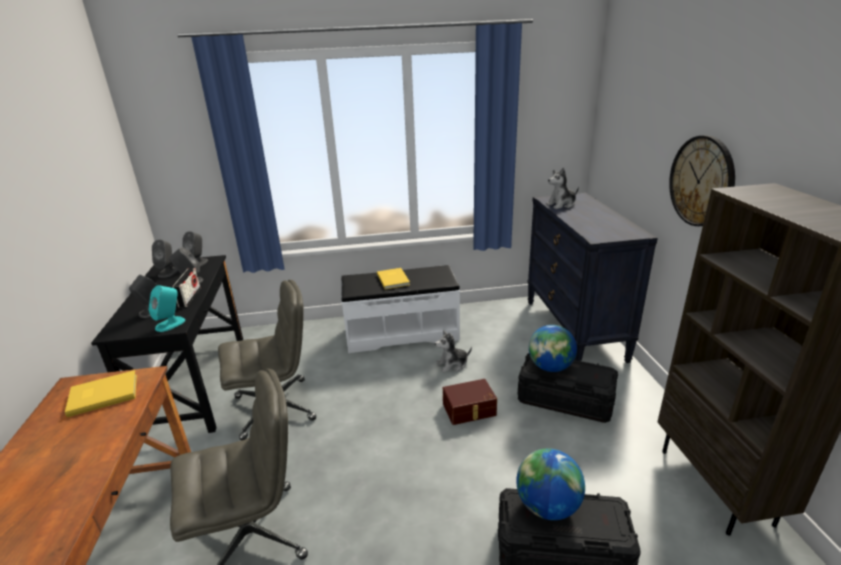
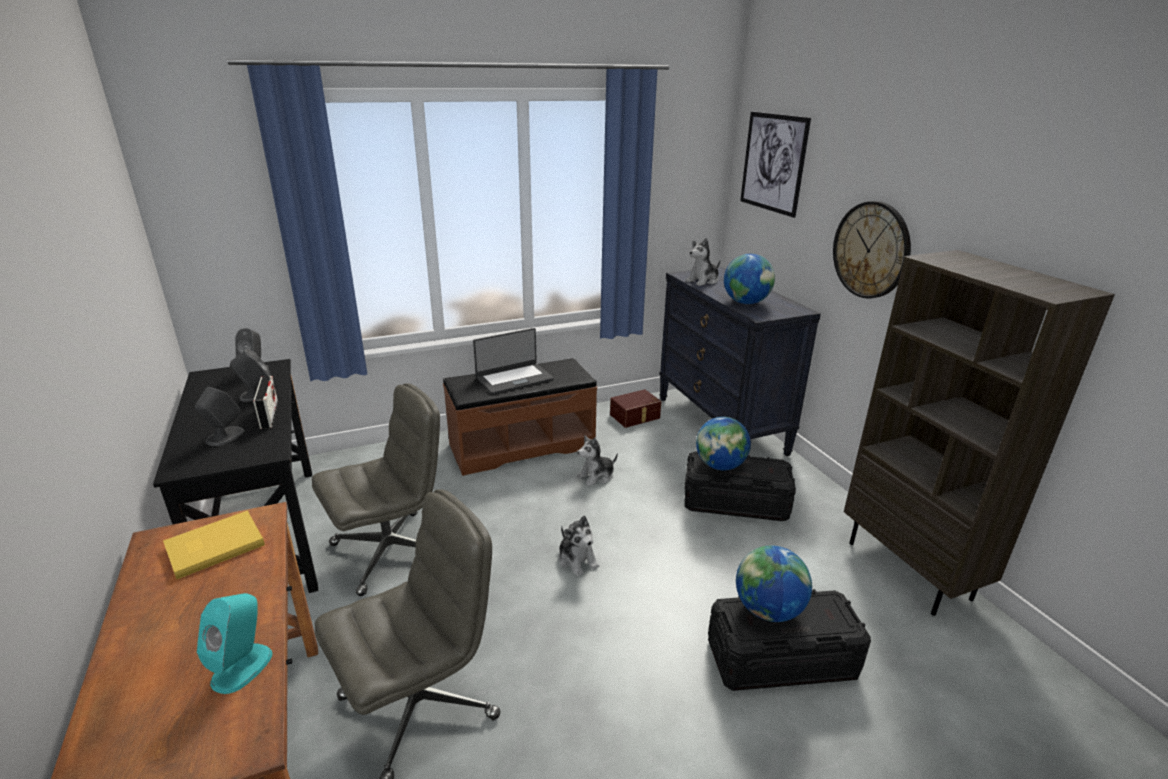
camera: 15 degrees left, 0 degrees up
(168, 272) = (217, 385): grey speaker -> none
(170, 324) = (261, 450): turquoise speaker -> turquoise speaker (242, 667)
(394, 279) = (514, 378): yellow book -> laptop
(401, 333) = (521, 445): white bench -> brown bench
(413, 434) = (577, 560): none -> plush toy
(469, 410) = (634, 525): brown storage box -> brown storage box (635, 417)
(590, 225) = (746, 302): none -> globe
(626, 101) = (773, 163): none -> picture

